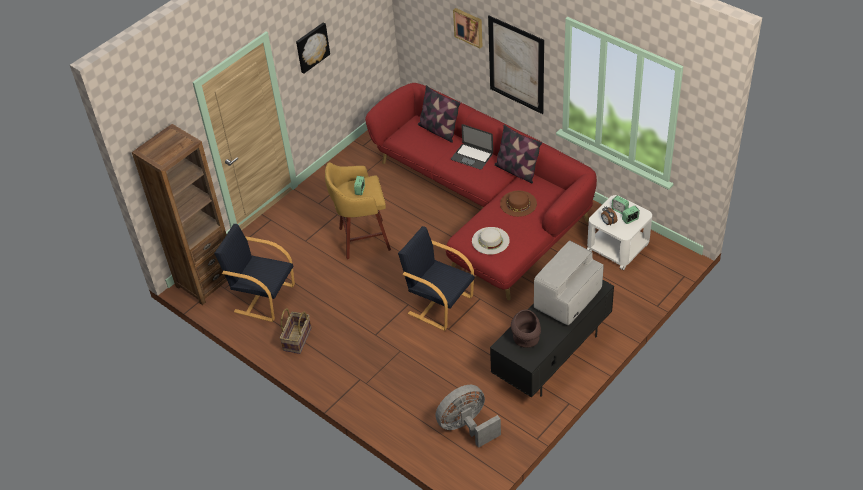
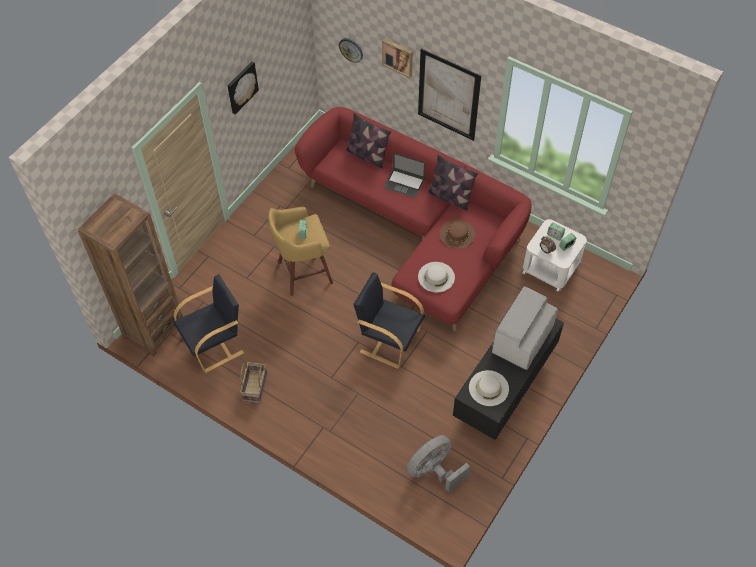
camera: 10 degrees left, 10 degrees up
(263, 298) = (214, 344): black armchair -> black armchair turned 135 degrees clockwise
(427, 23) = (351, 49): none -> wall clock
(526, 340) = (488, 388): brown vase -> white hat

